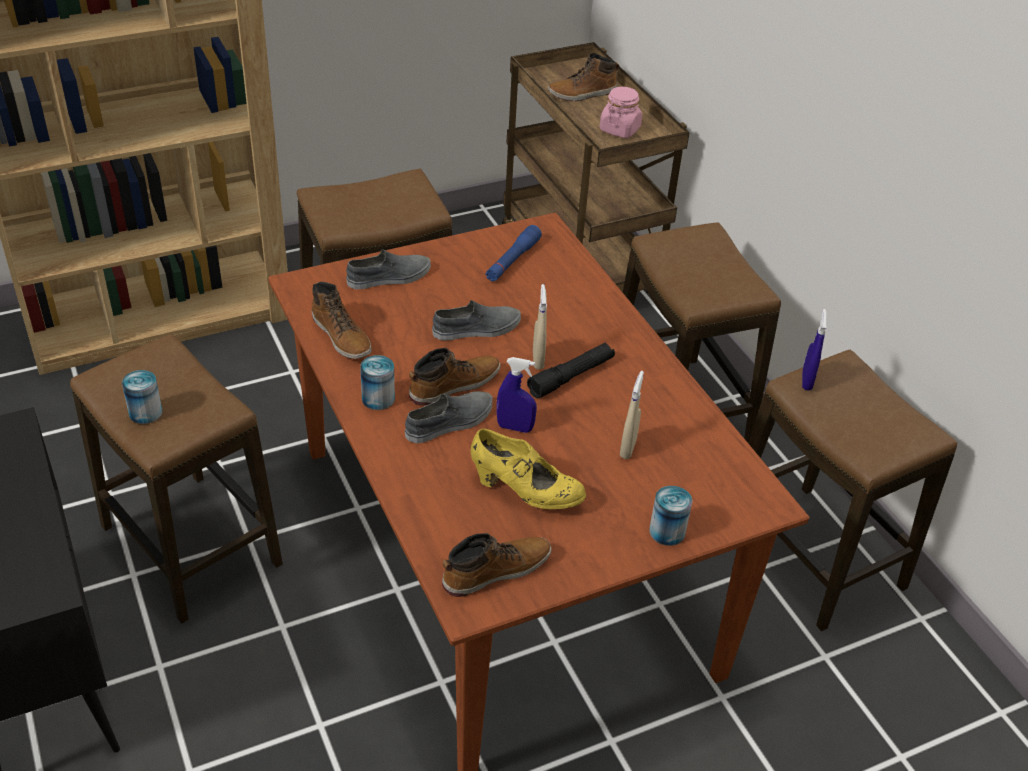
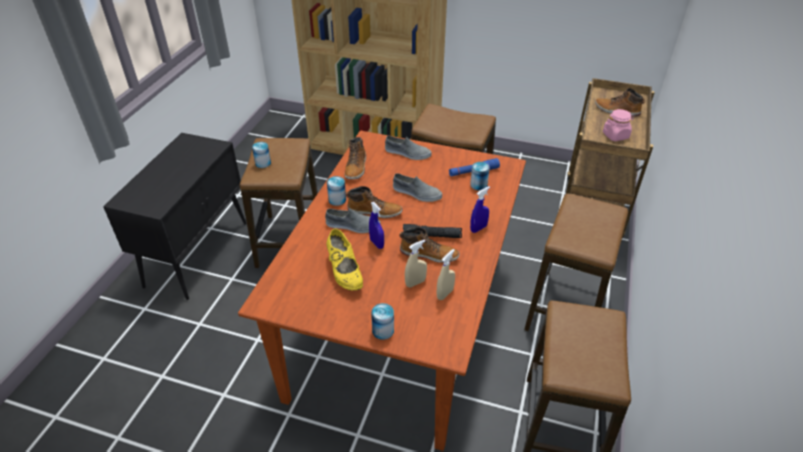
camera: 45 degrees right, 0 degrees up
(495, 570) = (289, 297): boot -> boot (429, 254)
(538, 360) = (426, 221): beige spray bottle -> beige spray bottle (445, 294)
(541, 275) = (478, 185): none -> can
(806, 381) = (572, 312): blue spray bottle -> blue spray bottle (478, 228)

